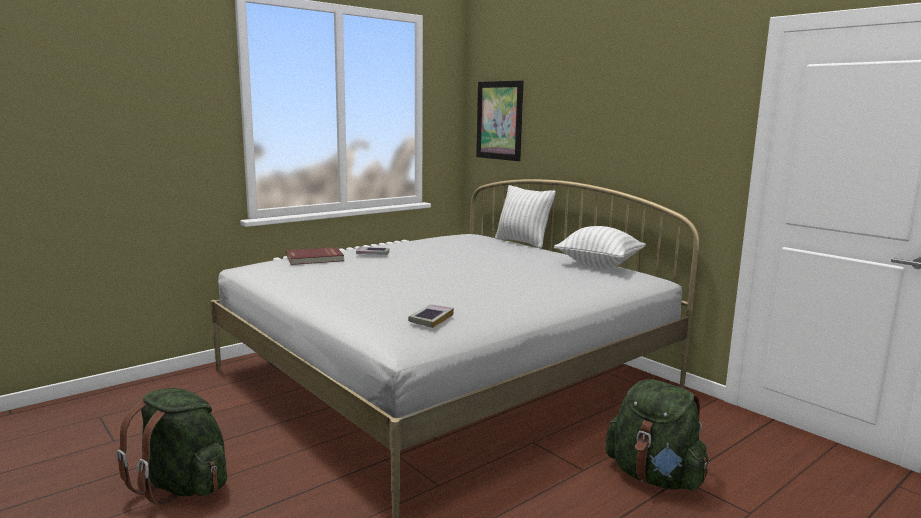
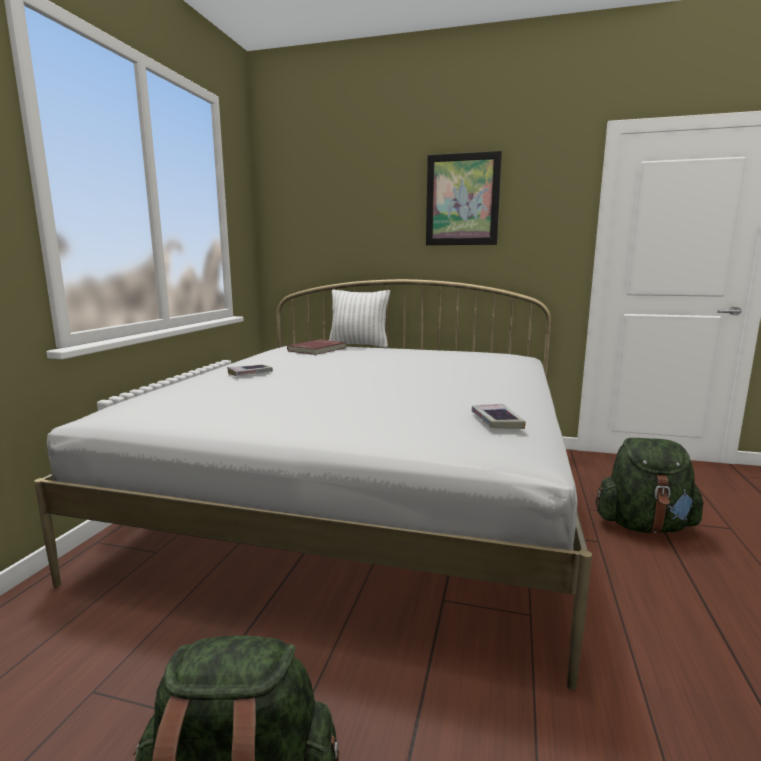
camera: 35 degrees left, 0 degrees up
(315, 258) = (191, 389): red book -> red book (318, 349)
(499, 120) = (307, 224): picture -> picture (462, 200)
(599, 265) = (470, 352): white pillow -> none

